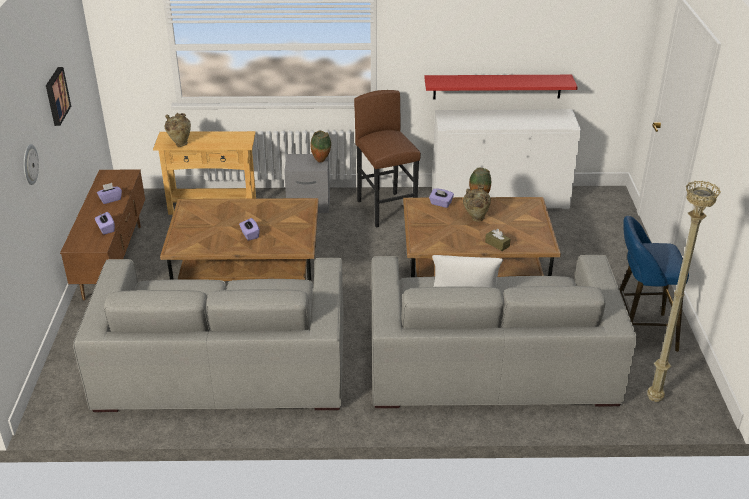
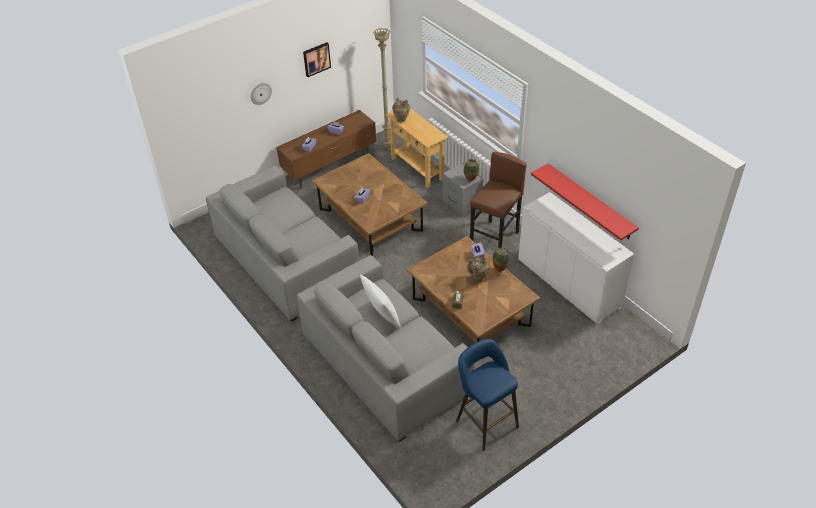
camera: 55 degrees right, 10 degrees up
(653, 399) = (421, 456): beige floor lamp -> beige floor lamp (387, 146)

